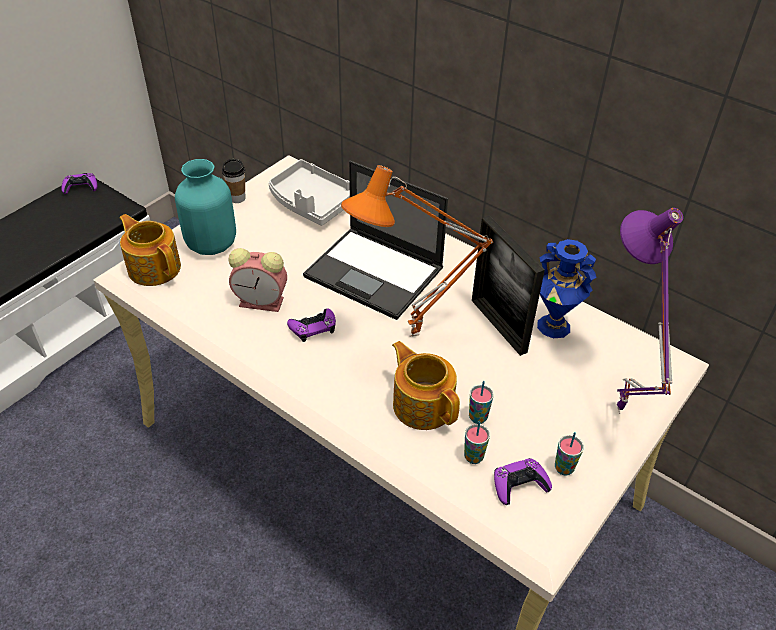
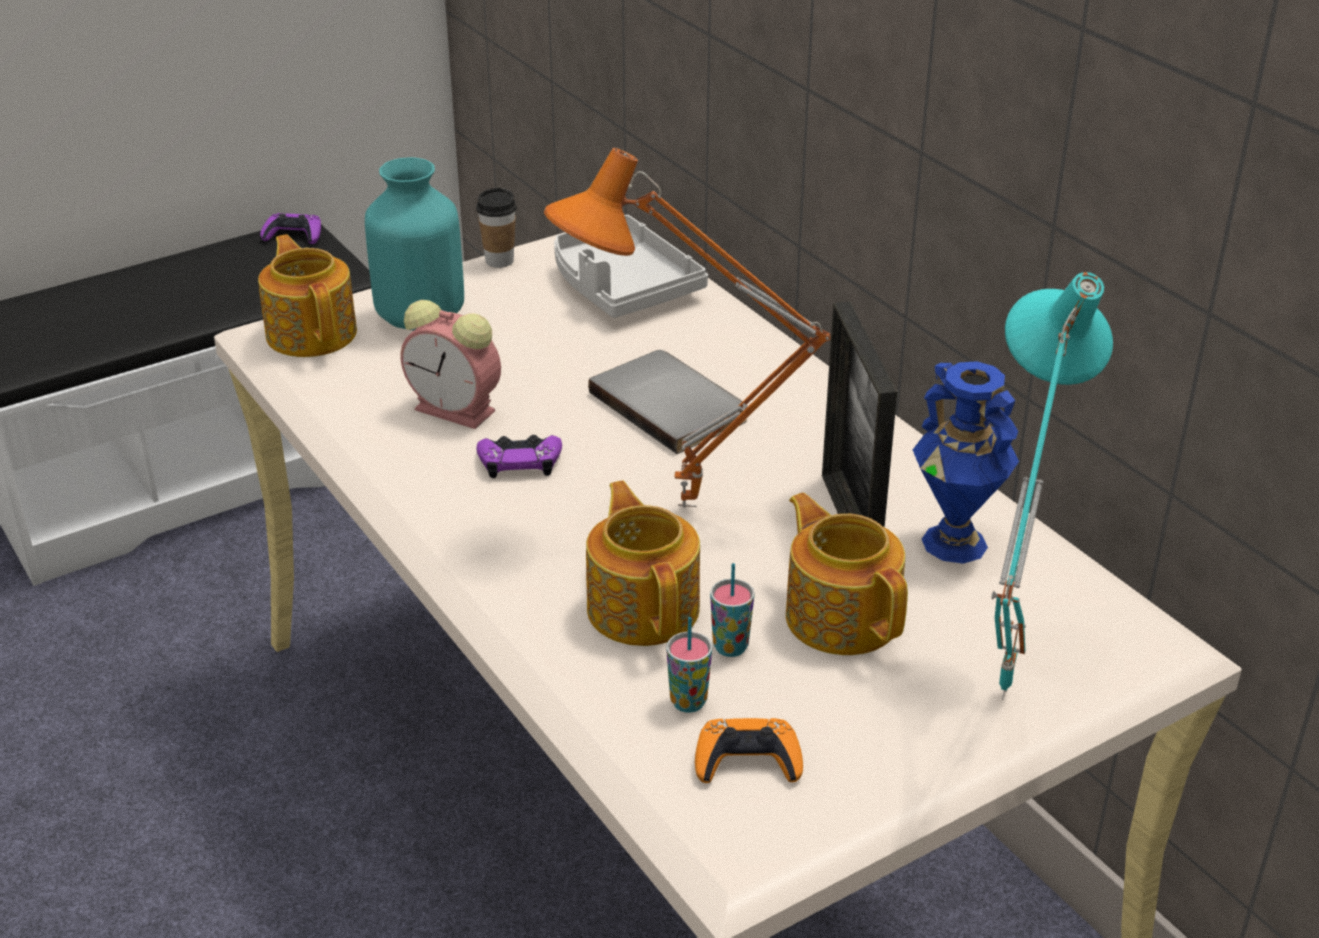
camera: 20 degrees right, 10 degrees down
(375, 273) = (672, 405): laptop -> grey book
(519, 485) = (747, 761): purple game controller -> orange game controller
(522, 384) = (841, 616): none -> teapot
(564, 468) = (845, 756): cup -> none
(614, 410) = (995, 691): purple table lamp -> turquoise table lamp

